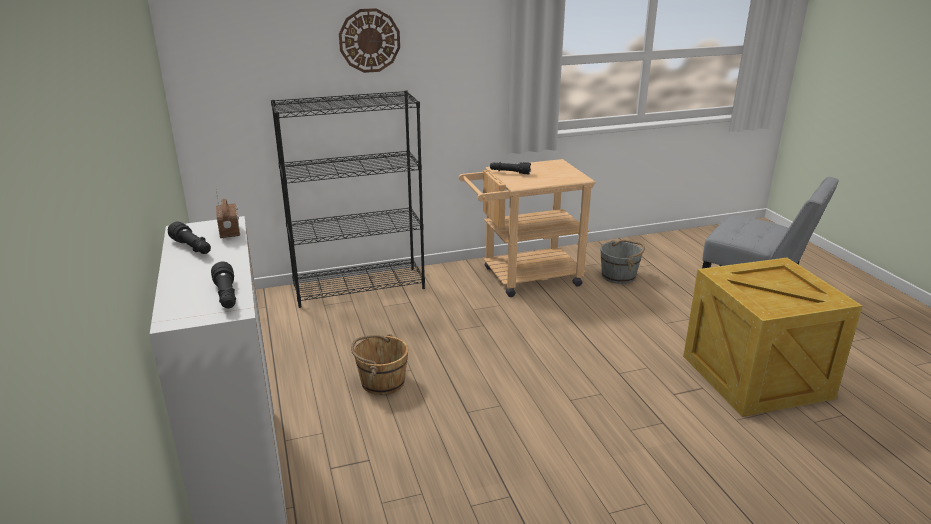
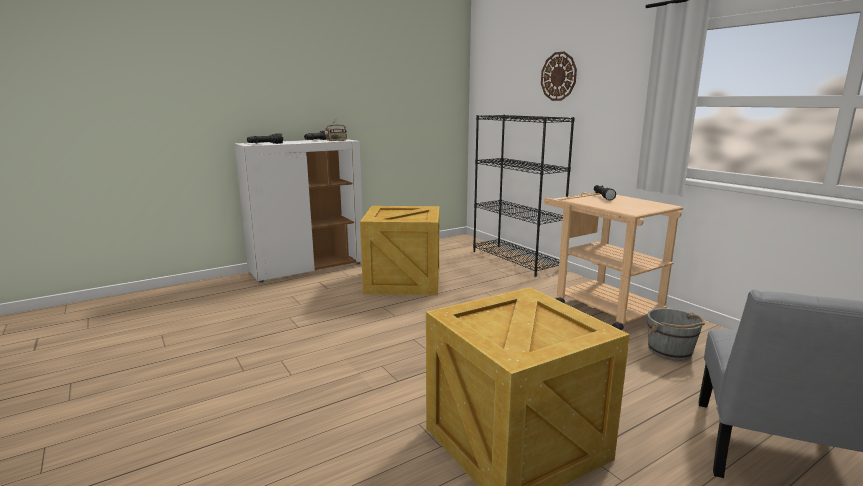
camera: 75 degrees right, 10 degrees down
(382, 381) = (404, 281): brown bucket -> crate

